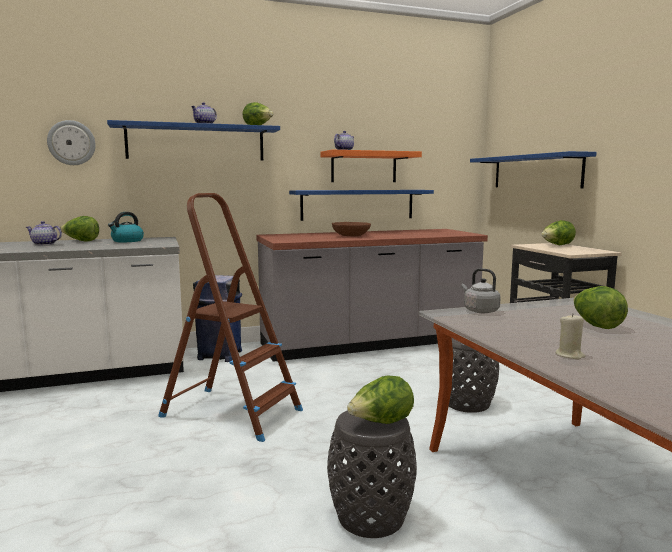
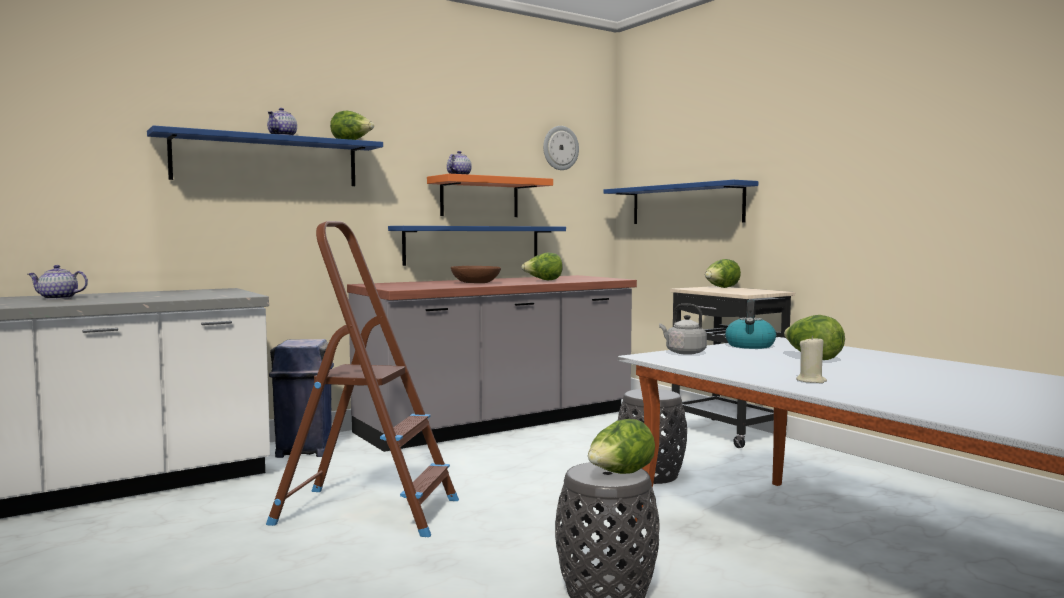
camera: 15 degrees left, 5 degrees down
(71, 143) = (90, 156): wall clock -> wall clock (560, 148)
(81, 241) = (107, 294): lettuce -> lettuce (543, 280)
(127, 241) = (178, 293): kettle -> kettle (750, 346)

